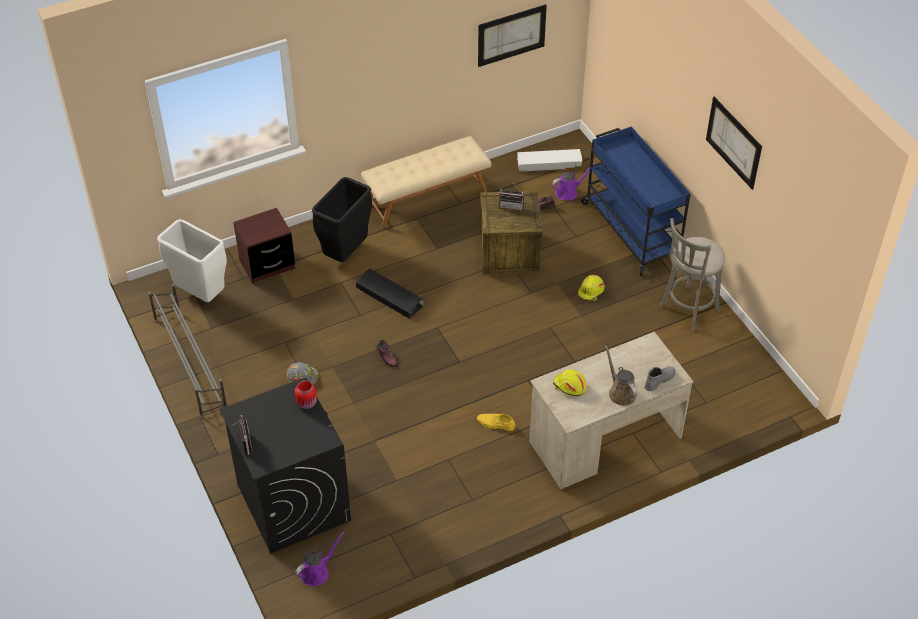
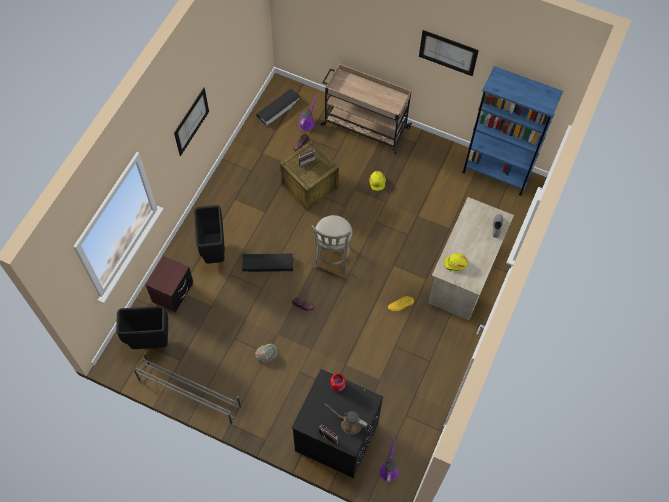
camera: 40 degrees left, 15 degrees up
(201, 294) = (151, 342): white trash can -> black trash can
(427, 198) = (228, 180): beige bench -> none
(511, 35) = (239, 47): picture -> picture (191, 121)
(549, 163) = (279, 109): white storage box -> black storage box
(620, 392) = (484, 248): brown watering can -> brown watering can (349, 423)
(631, 230) = (364, 126): blue cart -> beige cart
(687, 310) = (438, 160): grey stool -> grey stool (332, 259)
(748, 364) = (496, 173): none -> blue bookcase

